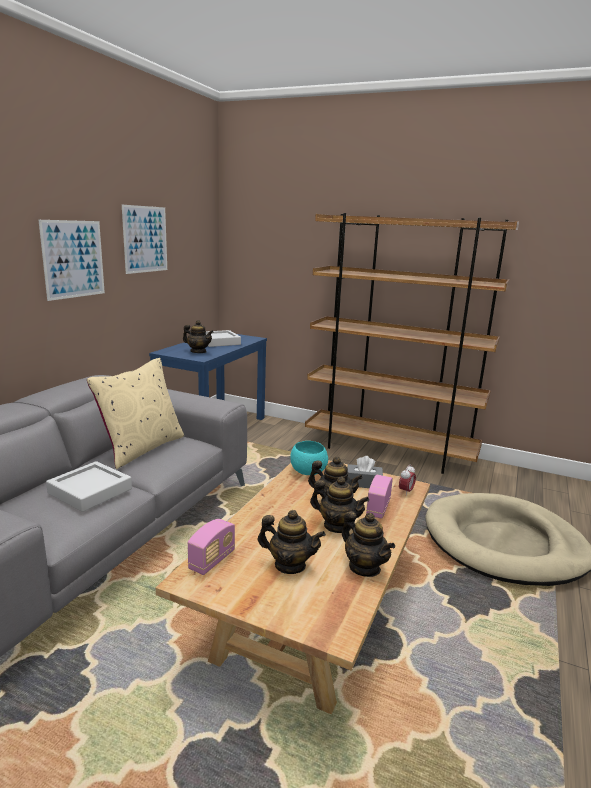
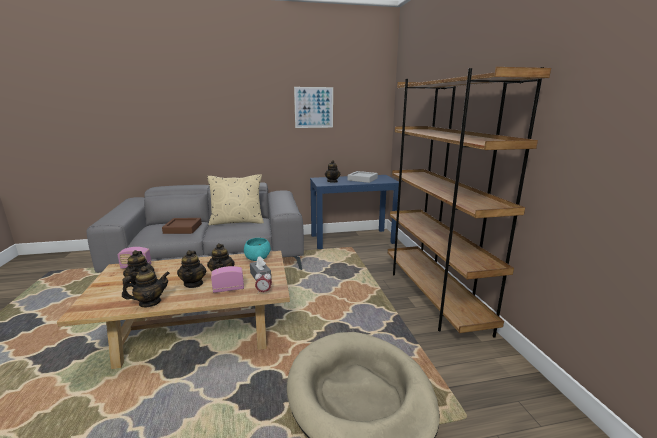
camera: 55 degrees right, 0 degrees up
(73, 259) = (256, 118): picture -> none
(90, 491) = (183, 228): grey tray -> brown tray
(364, 567) = (150, 302): teapot -> teapot turned 135 degrees counterclockwise

